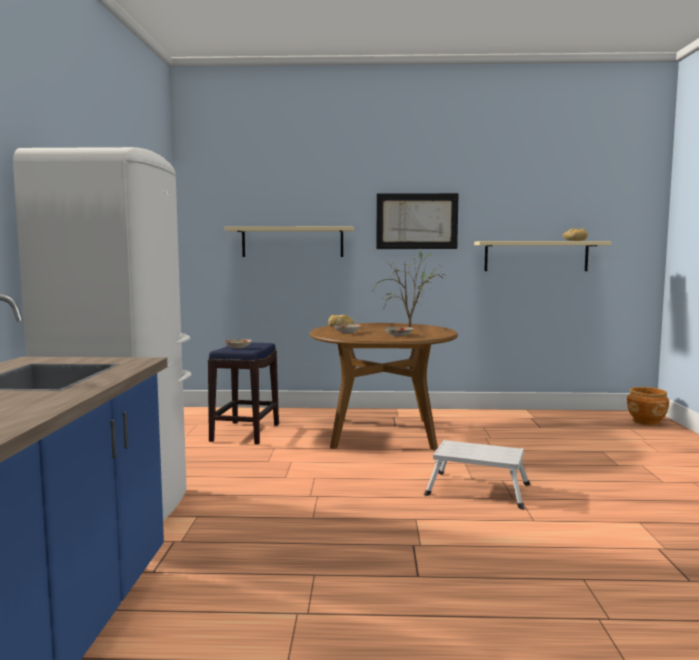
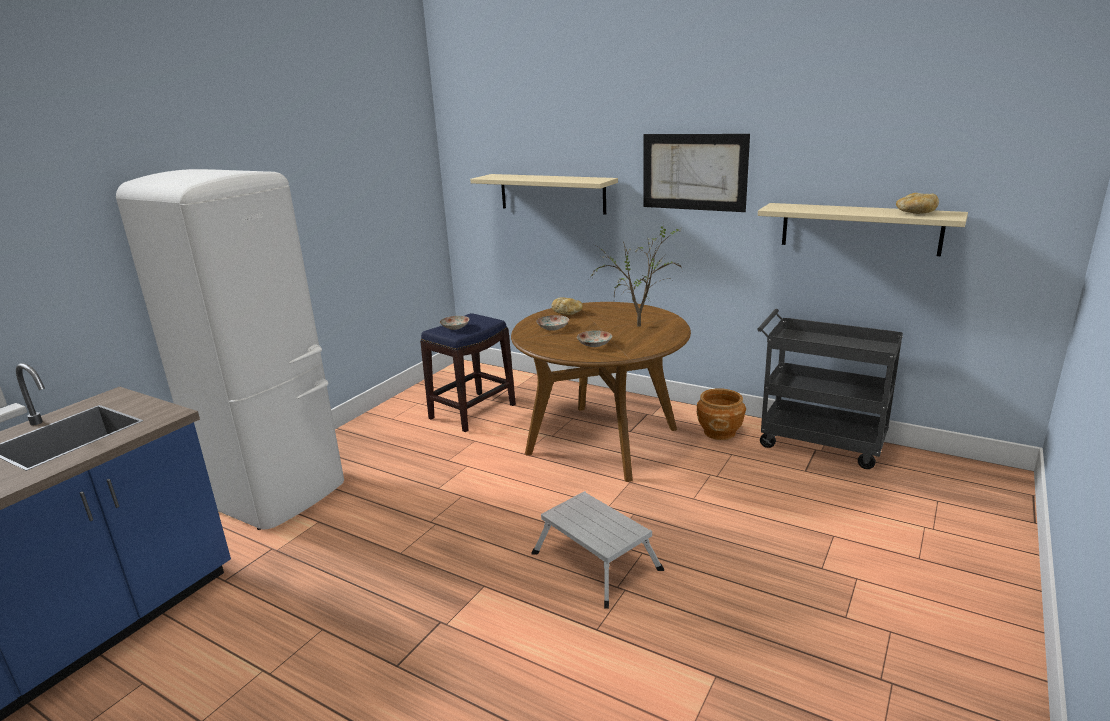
camera: 30 degrees right, 15 degrees up
(530, 416) = (817, 447): none -> grey cart
(646, 421) = (984, 492): brown planter -> brown planter (719, 432)

